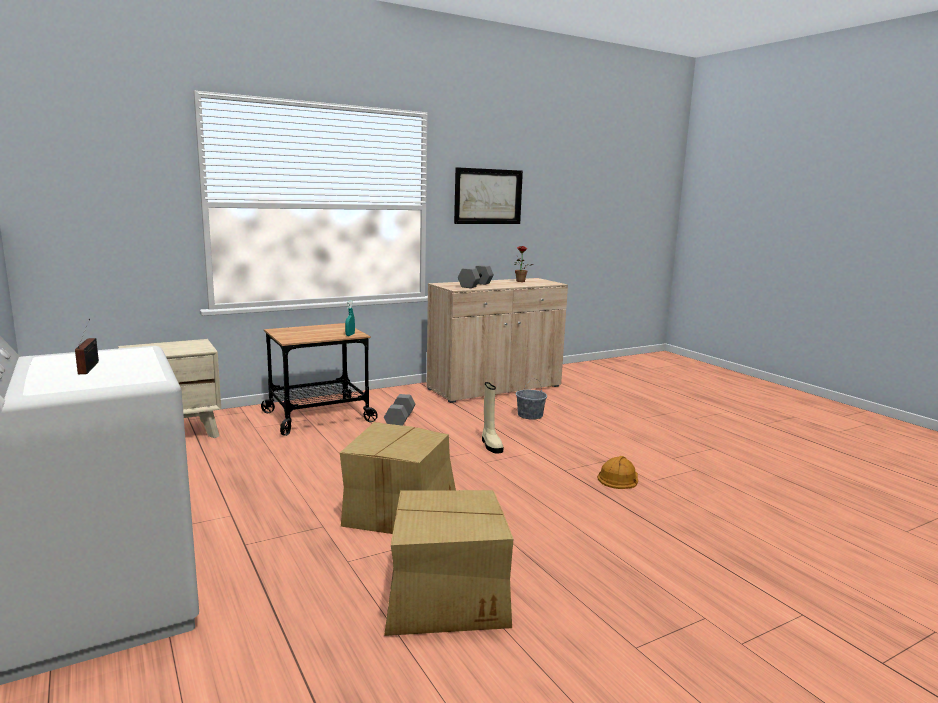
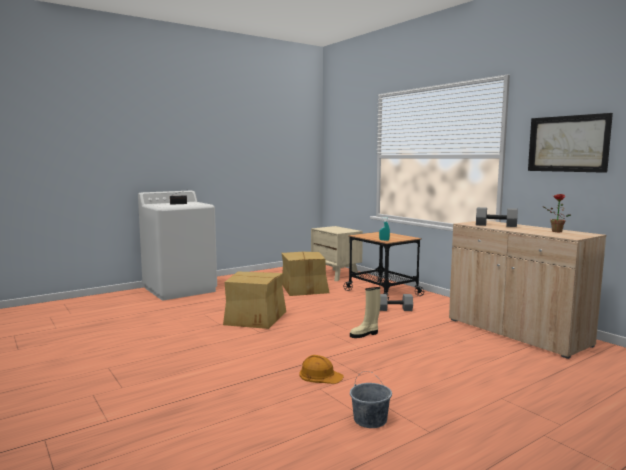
camera: 85 degrees right, 5 degrees down
(444, 597) = (168, 331): cardboard box -> cardboard box (304, 289)
(530, 415) = (449, 346): grey bucket -> grey bucket (370, 420)

